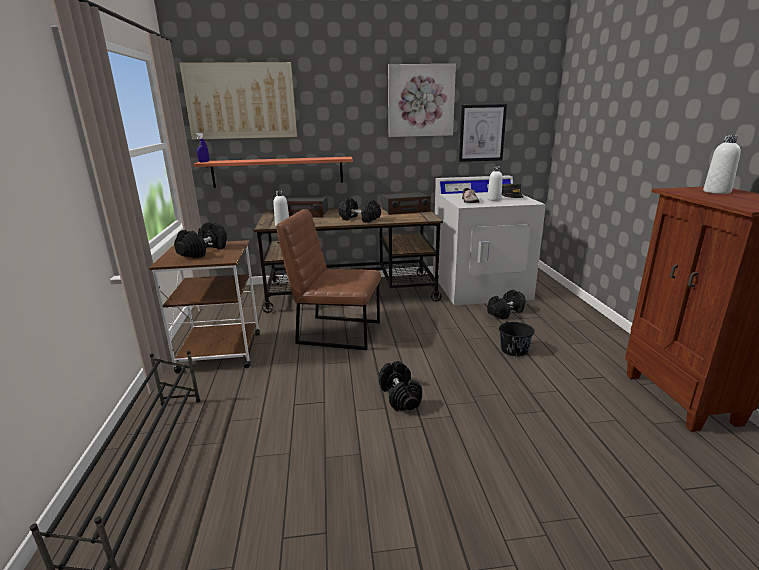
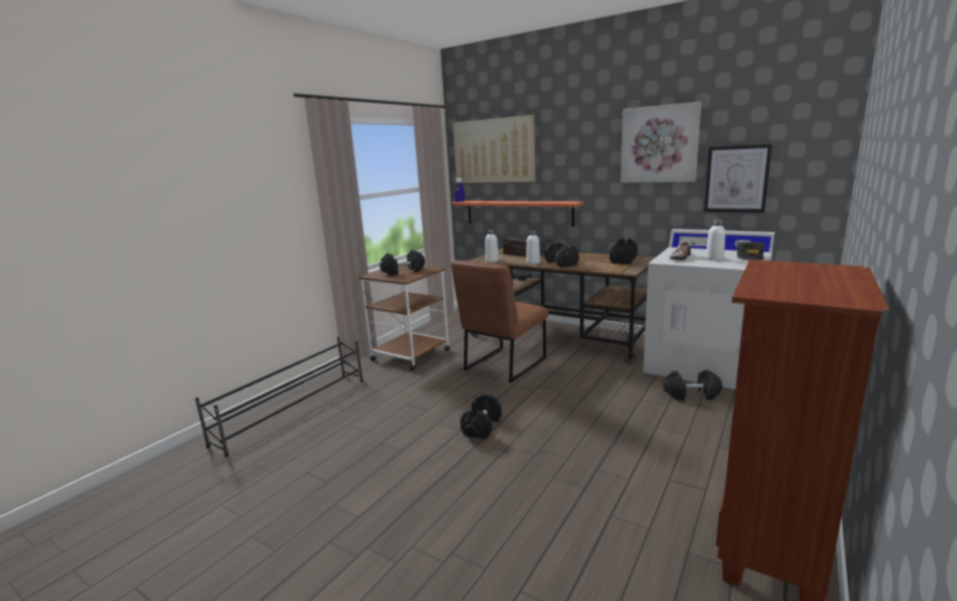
camera: 40 degrees right, 5 degrees down
(336, 332) = (503, 364): brown chair -> brown chair turned 105 degrees counterclockwise
(405, 210) = (623, 260): radio -> black dumbbell
(514, 350) = (641, 430): black bucket -> none
(716, 192) = (814, 272): white bottle -> white bottle (533, 262)

